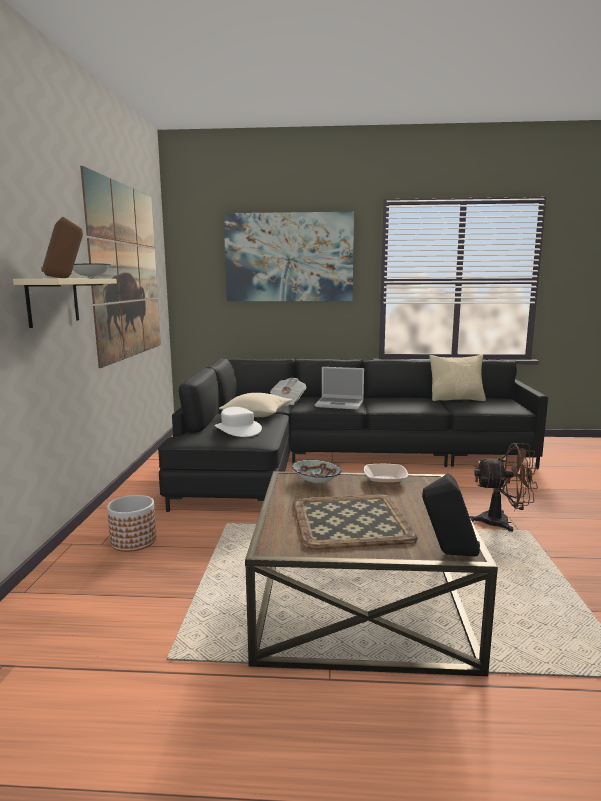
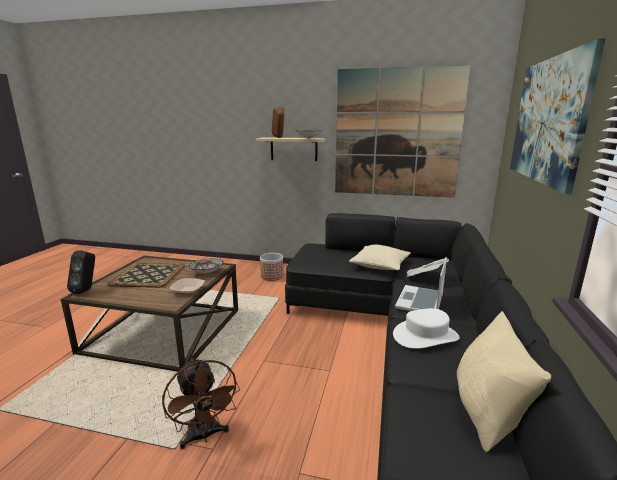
camera: 100 degrees right, 5 degrees up
(237, 430) = (327, 257): white hat -> white hat (425, 336)
(502, 522) = (204, 436): brown fan -> brown fan turned 45 degrees counterclockwise

